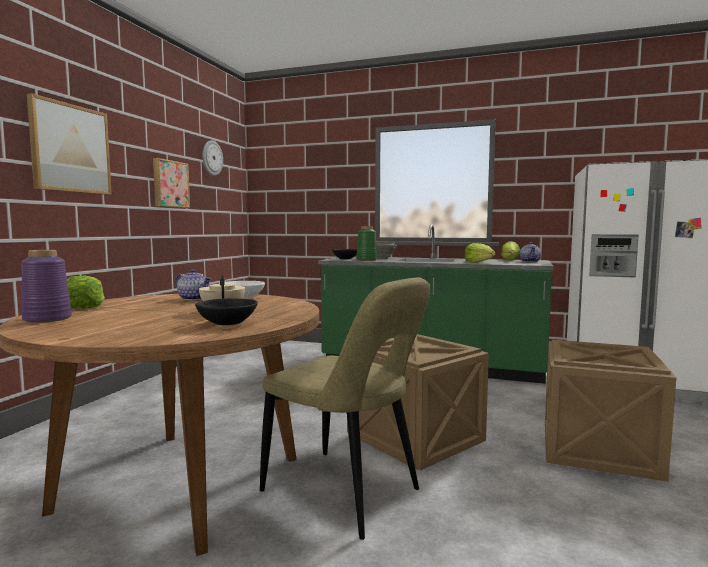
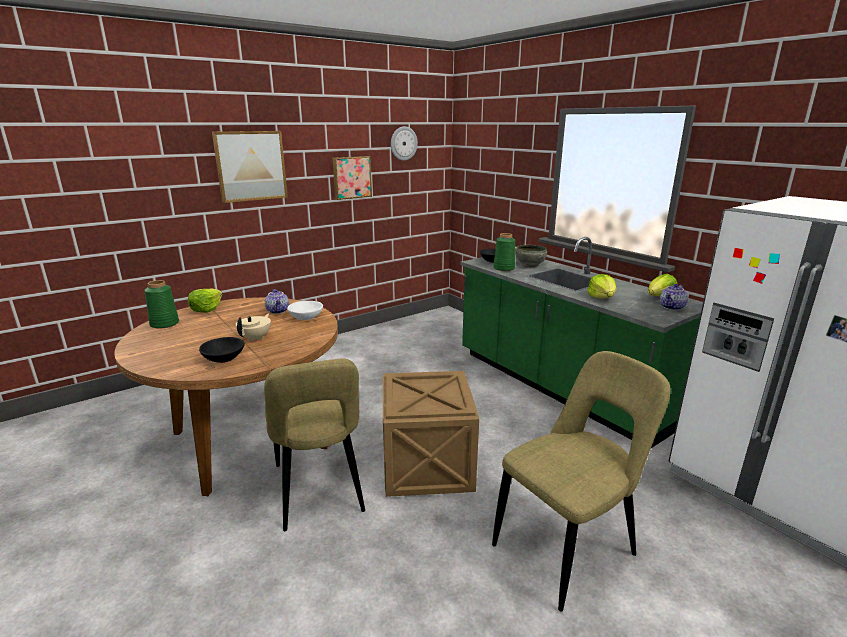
camera: 35 degrees right, 15 degrees up
(48, 319) = (165, 324): purple vase -> green vase
(597, 449) = (569, 547): crate -> beige chair

